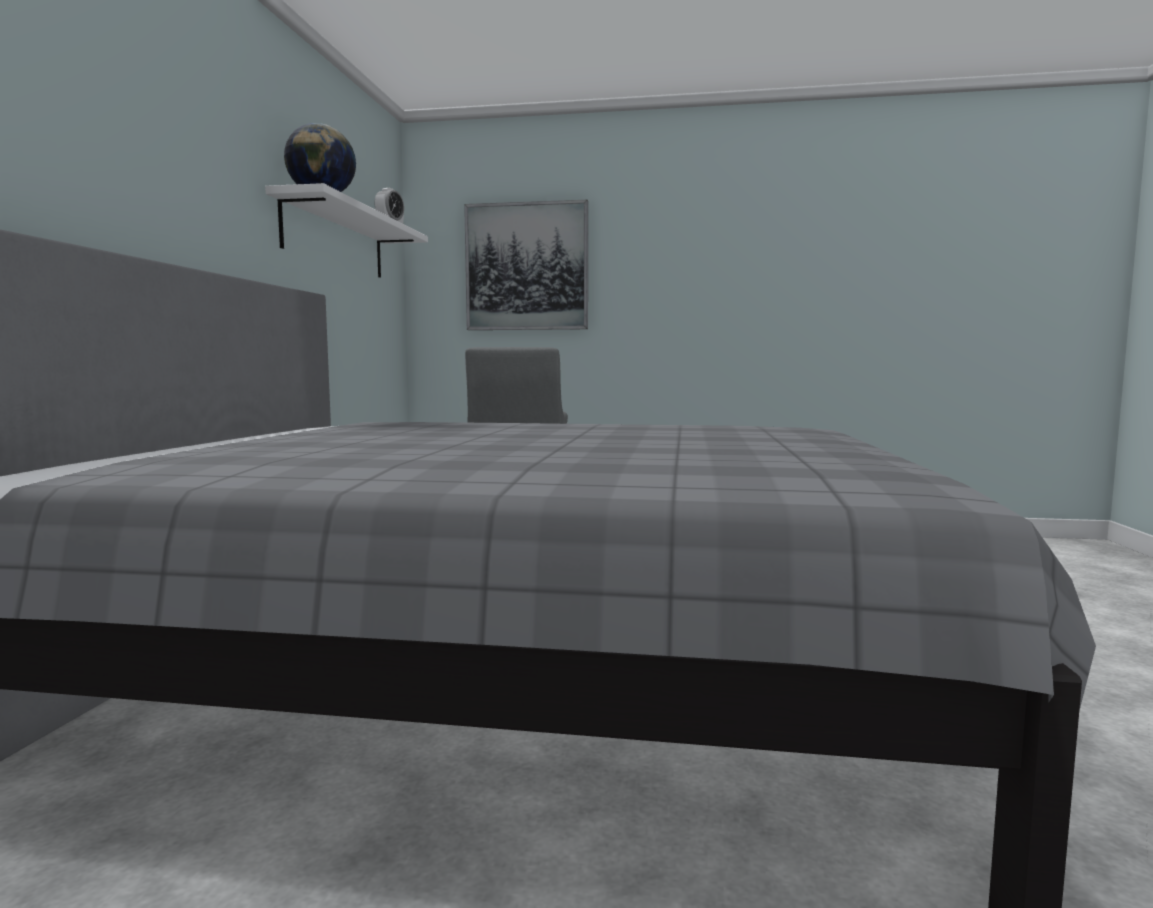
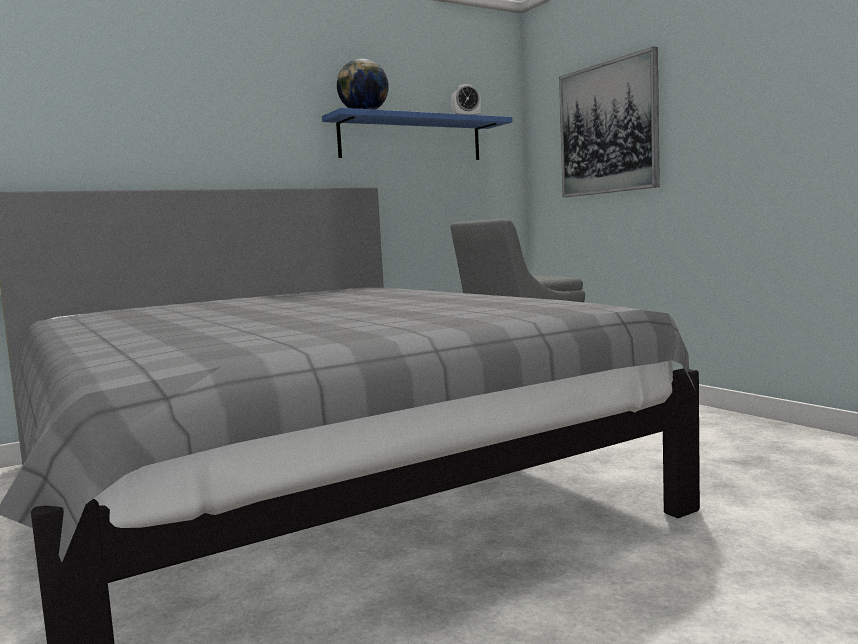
camera: 50 degrees right, 0 degrees up
(335, 240) = (411, 139): white shelf -> blue shelf

